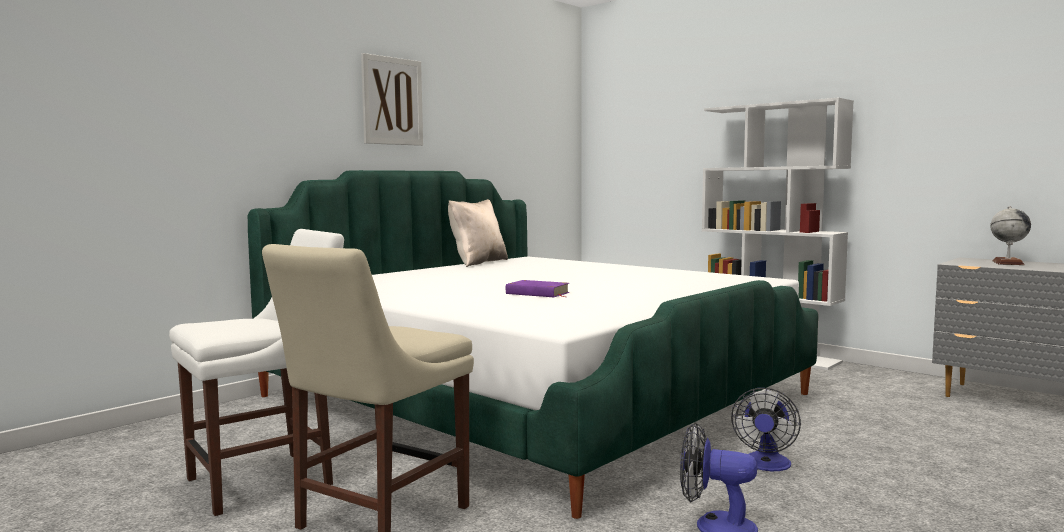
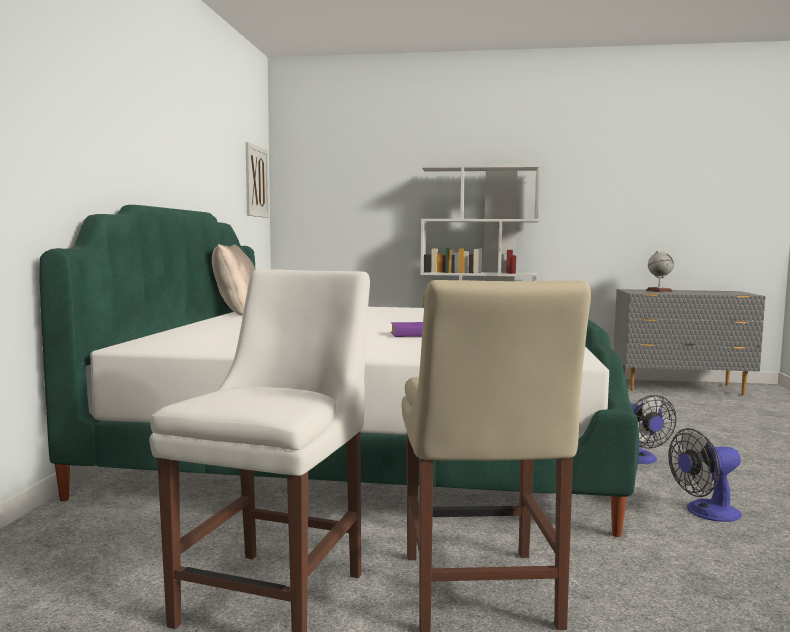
camera: 35 degrees left, 0 degrees up
(392, 101) = (154, 126): picture -> picture (256, 181)

